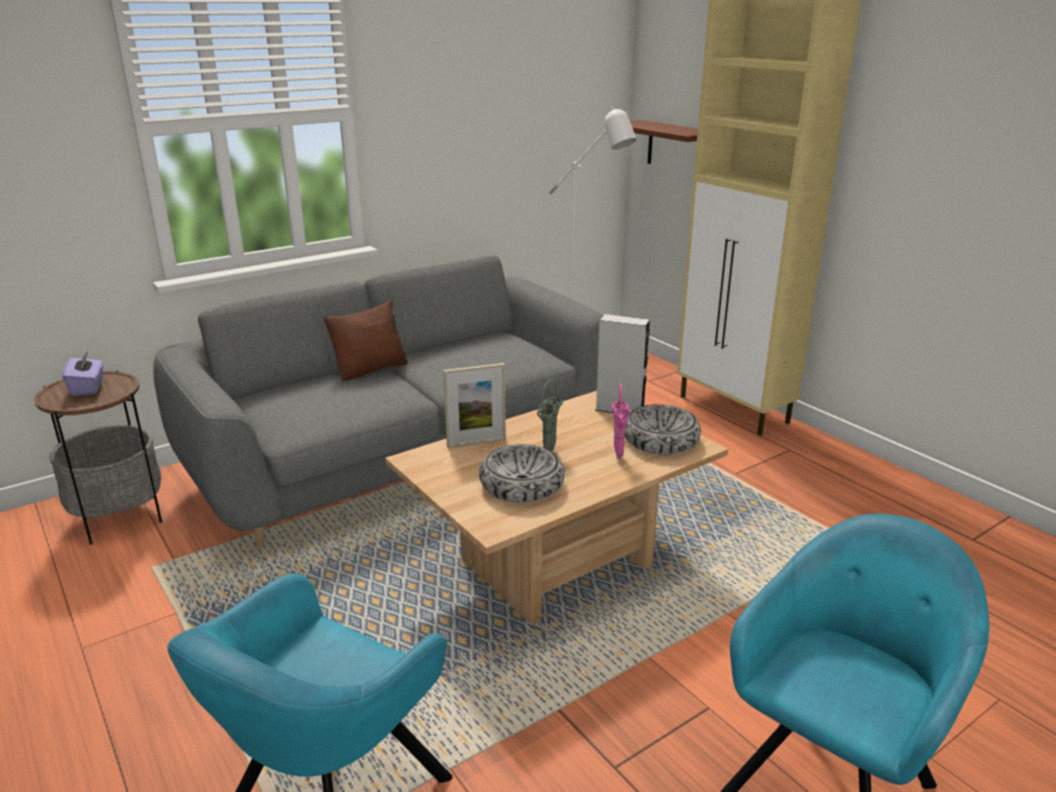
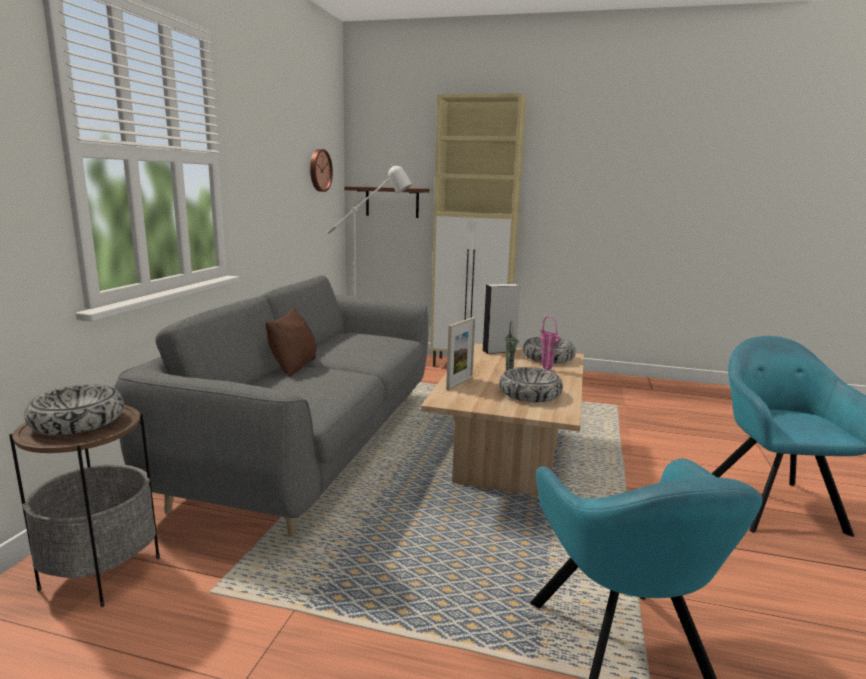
camera: 40 degrees left, 10 degrees down
(88, 387) = (77, 421): purple tissue box -> bowl
(563, 103) = (319, 170): none -> wall clock

